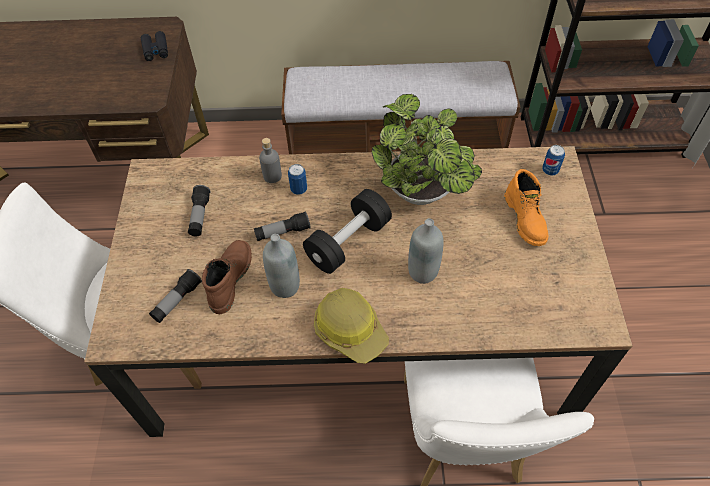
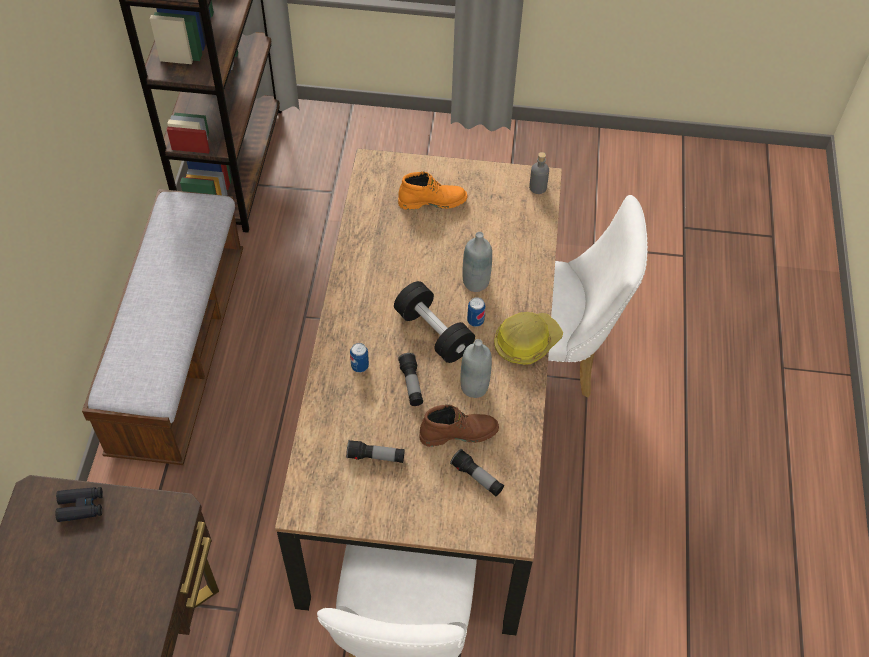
camera: 85 degrees left, 0 degrees up
(229, 279) = (458, 432): brown boot -> brown boot turned 150 degrees clockwise
(272, 176) = (336, 388): grey bottle -> grey bottle (537, 187)
(422, 195) = (390, 268): potted plant -> none
(550, 170) = (382, 171): can -> can (475, 321)

